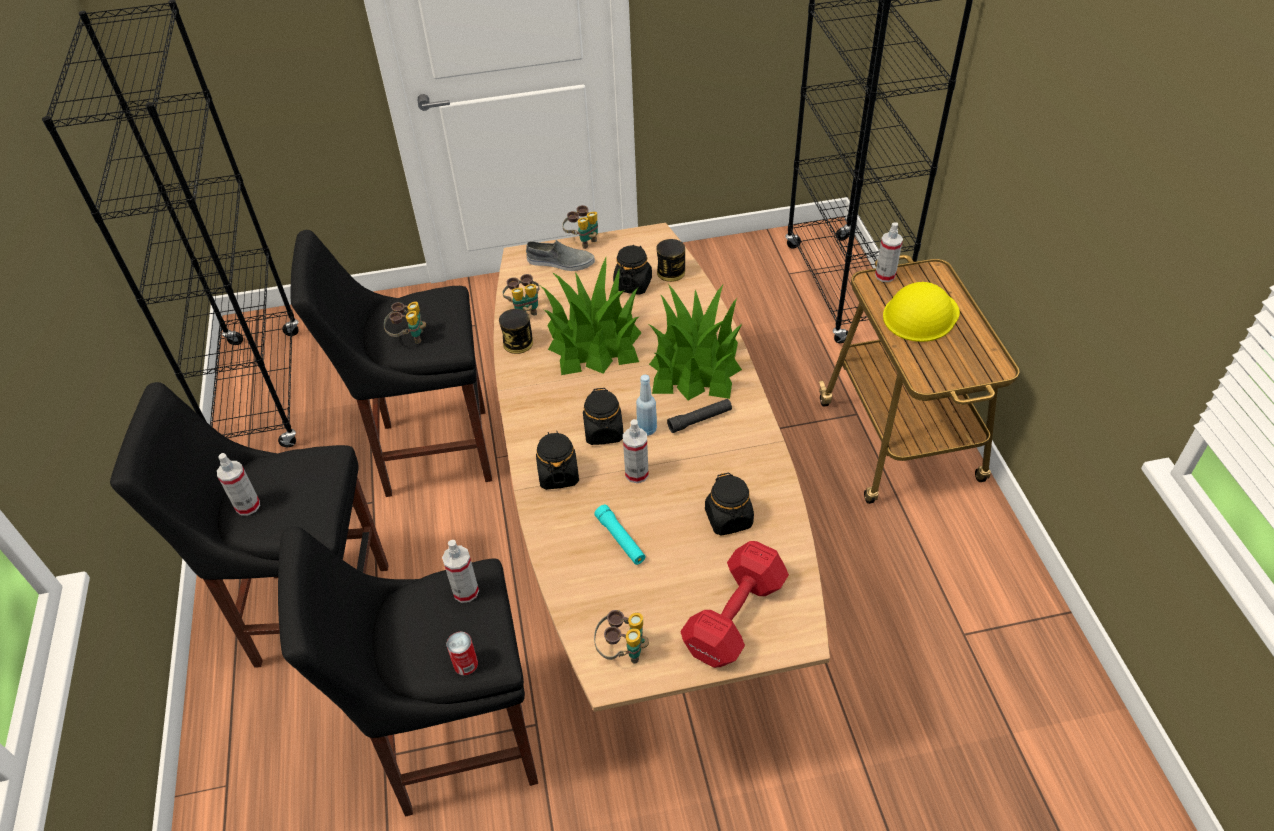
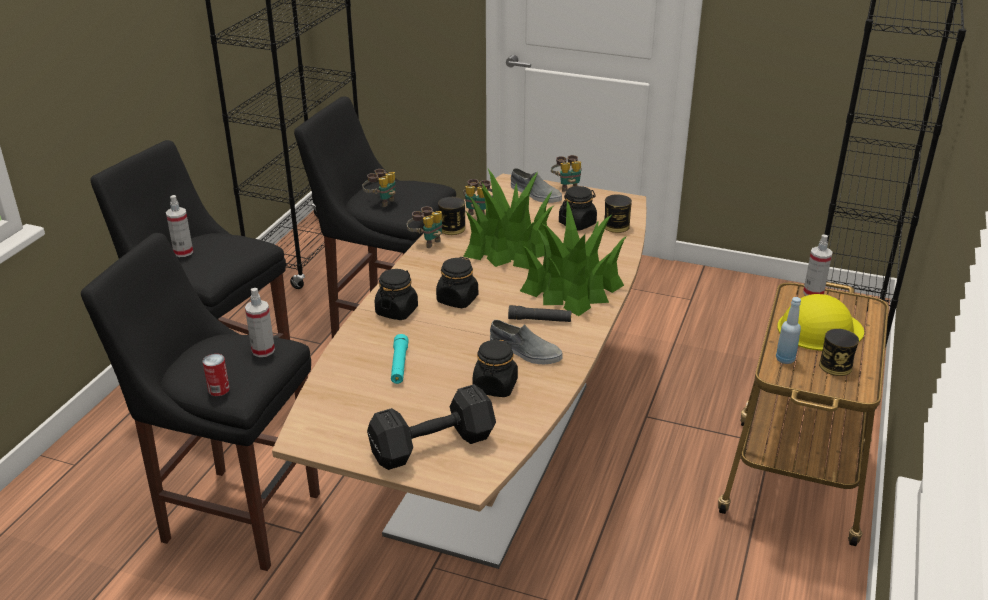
camera: 30 degrees right, 15 degrees down
(622, 650) = (328, 427): binoculars -> binoculars (426, 241)
(636, 473) = (454, 332): spray bottle -> none
(647, 429) = (491, 310): blue bottle -> blue bottle (785, 359)
(719, 464) = (524, 351): none -> grey shoe
(737, 615) = (435, 445): red dumbbell -> black dumbbell
(961, 349) = (835, 366): none -> can

